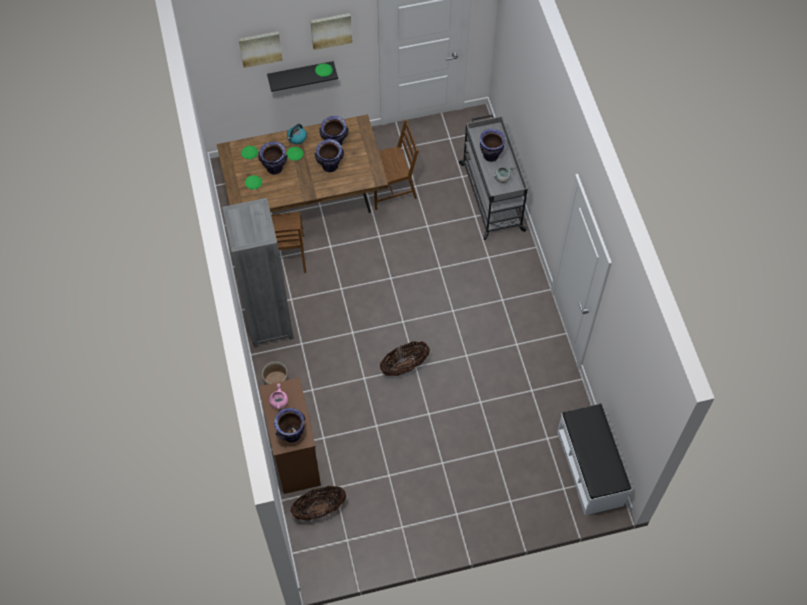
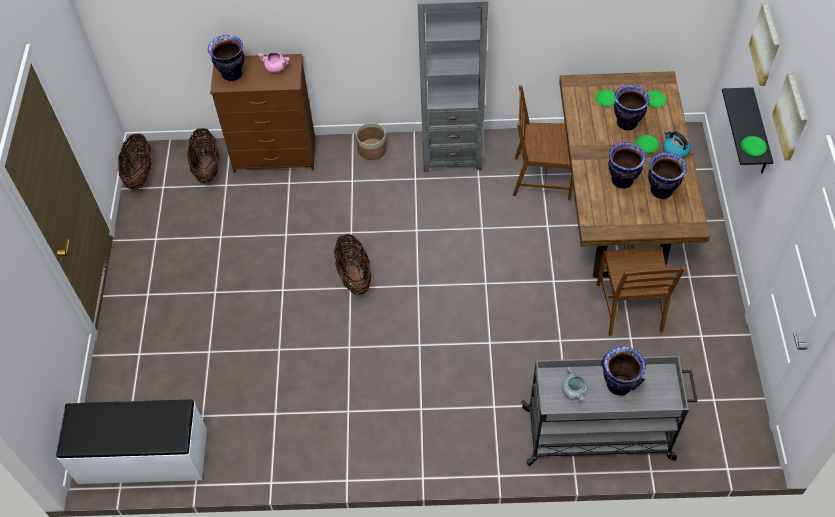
camera: 105 degrees right, 5 degrees down
(336, 565) = (140, 174): none -> basket

